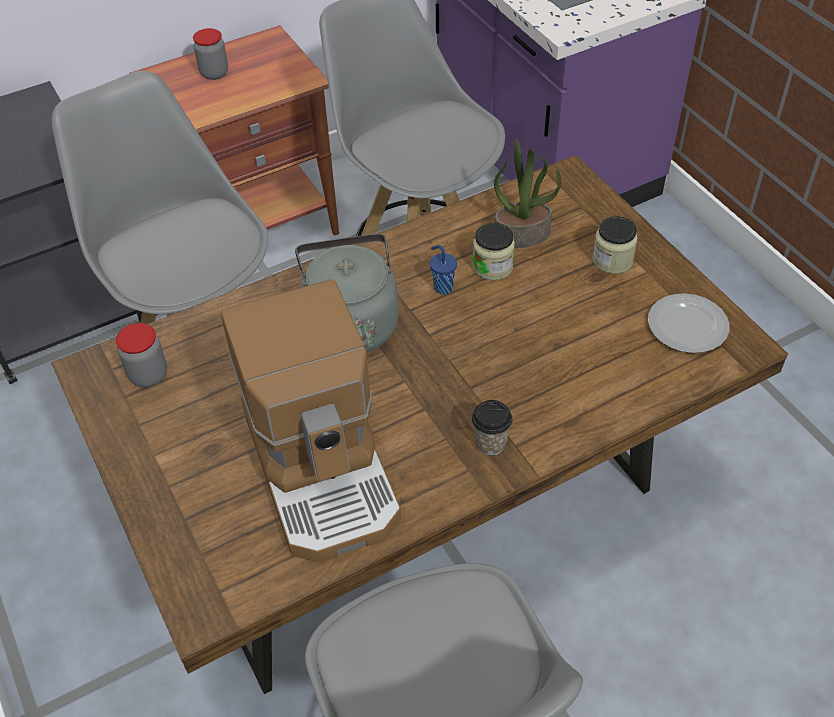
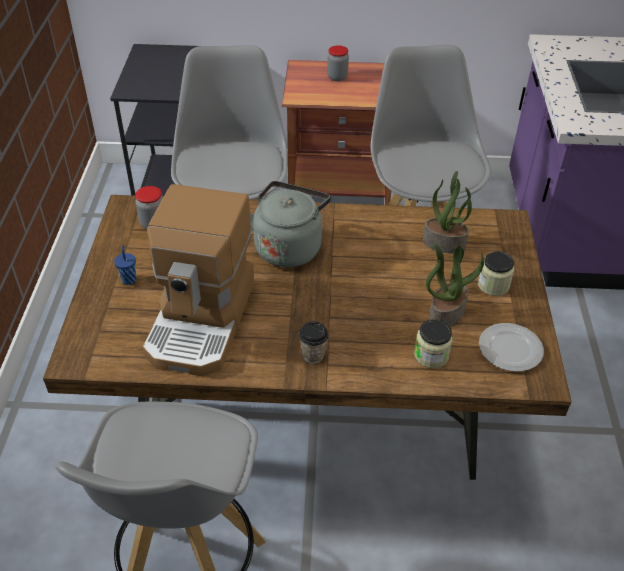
camera: 30 degrees right, 5 degrees down
(442, 287) = (363, 252): blue cup -> blue cup (129, 279)
(492, 267) = (407, 254): jar -> jar (431, 355)
(590, 316) = (446, 312): none -> potted plant

